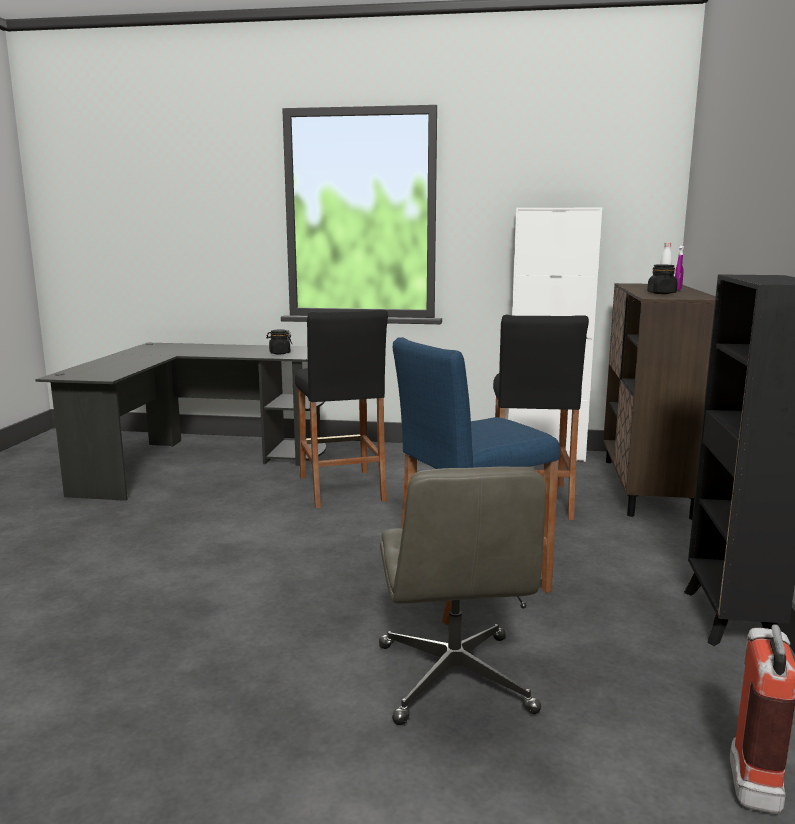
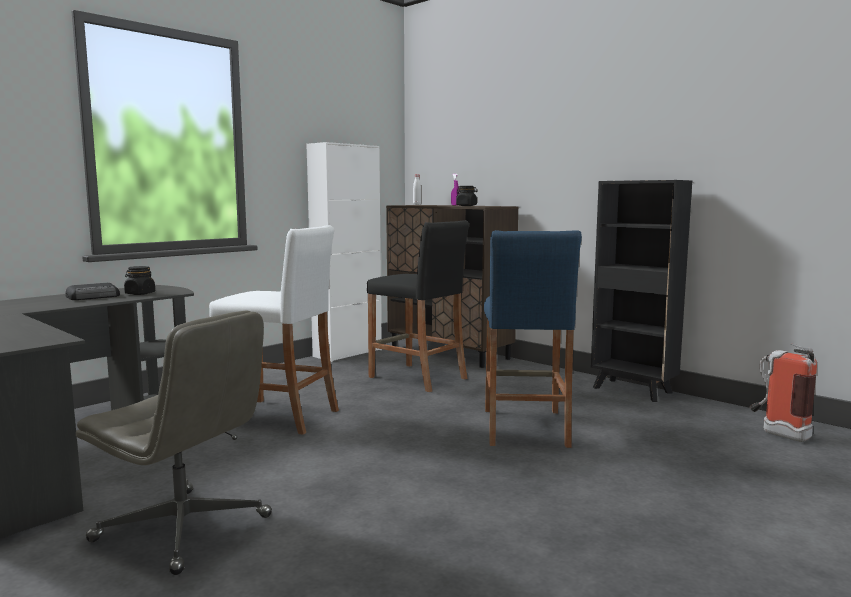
camera: 55 degrees left, 5 degrees down
(251, 351) = (94, 297): none -> radio
(341, 488) = (278, 416): black stool -> white stool
(455, 679) = (643, 464): grey office chair -> grey office chair (185, 529)

